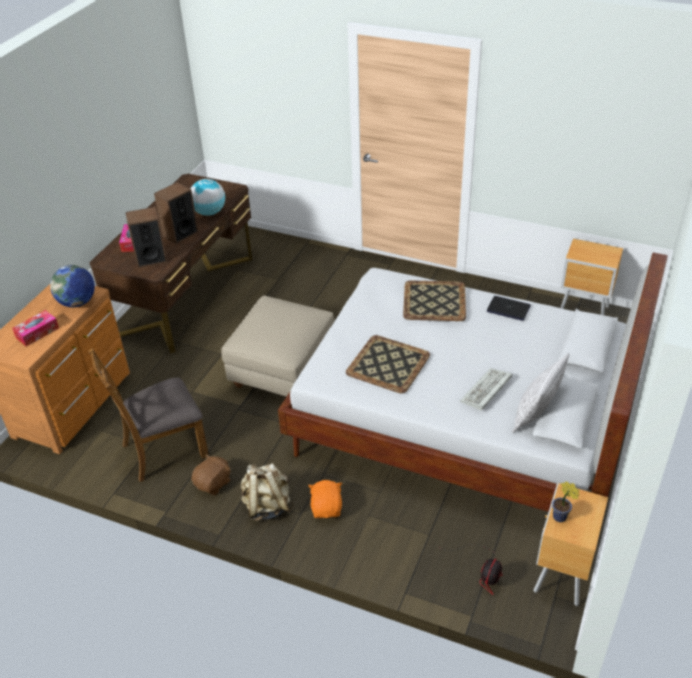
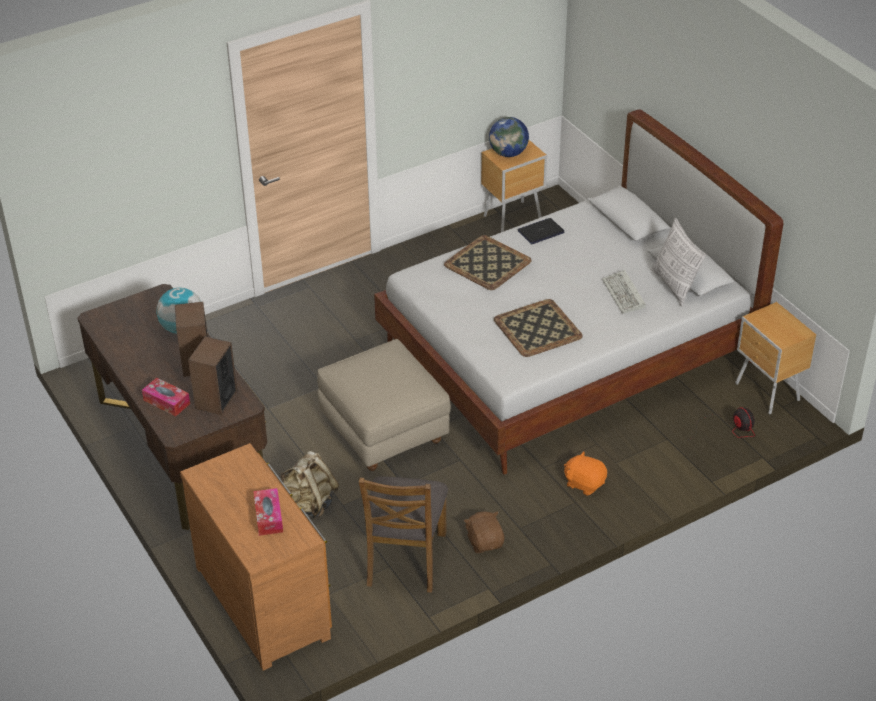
camera: 55 degrees left, 0 degrees up
(77, 302) = (249, 472): globe -> globe (508, 153)
(267, 506) = (546, 519): beige backpack -> beige backpack (309, 504)
(561, 518) = (775, 333): potted plant -> none

